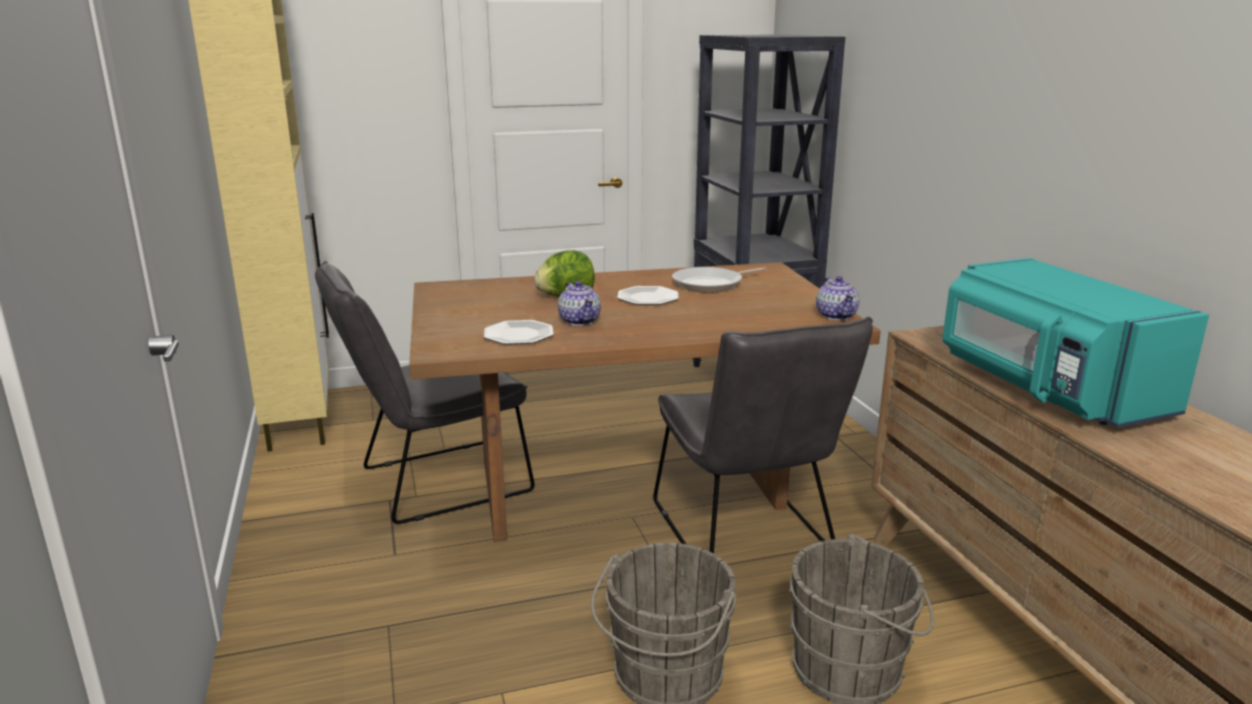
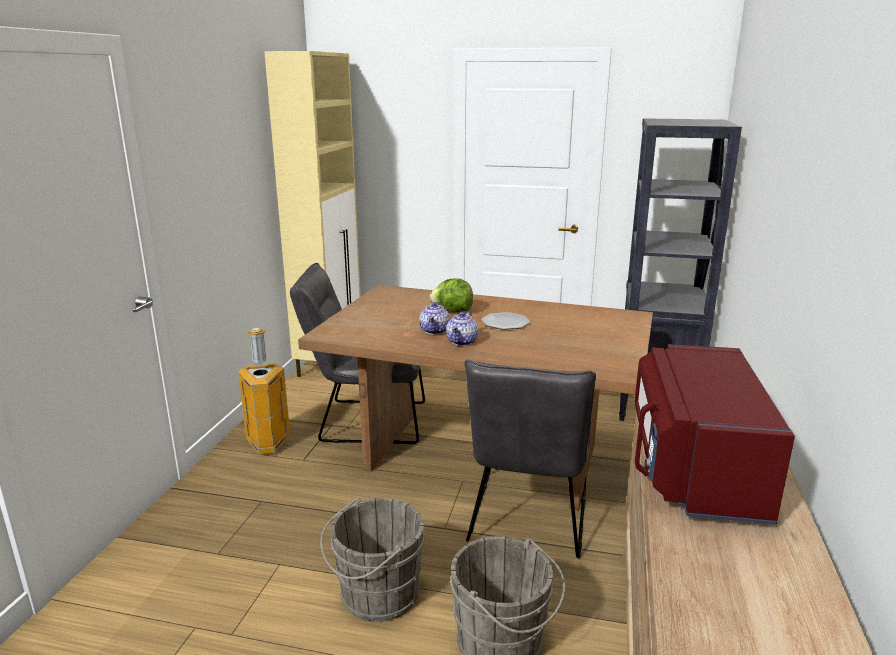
camera: 30 degrees right, 0 degrees up
(317, 550) = (268, 444): none -> trash can
(518, 335) = (384, 333): plate -> none
(711, 284) = (567, 320): frying pan -> none
(836, 315) = (625, 364): teapot -> teapot (462, 341)
(1046, 389) = (693, 467): turquoise microwave -> red microwave

